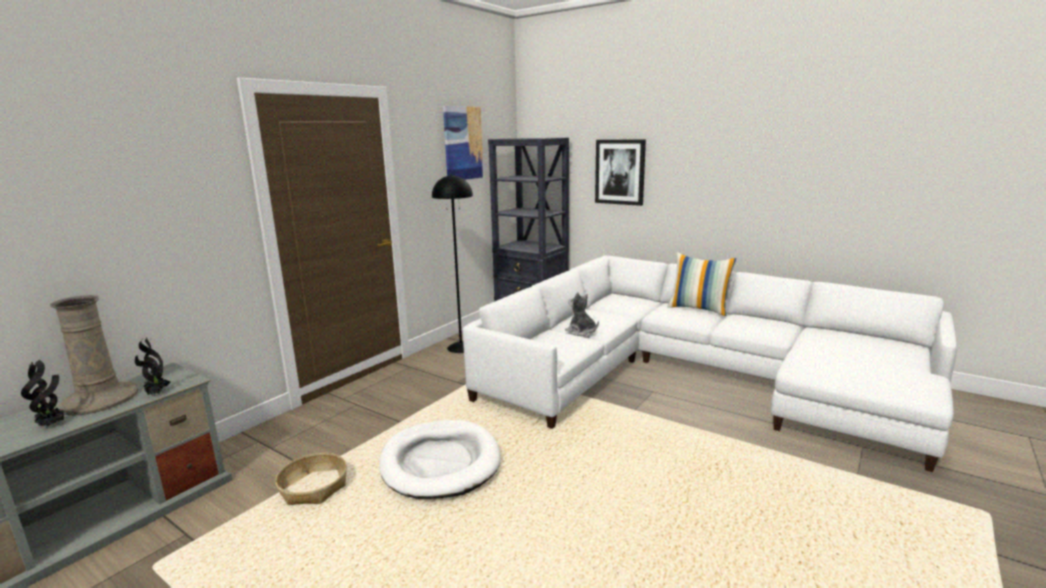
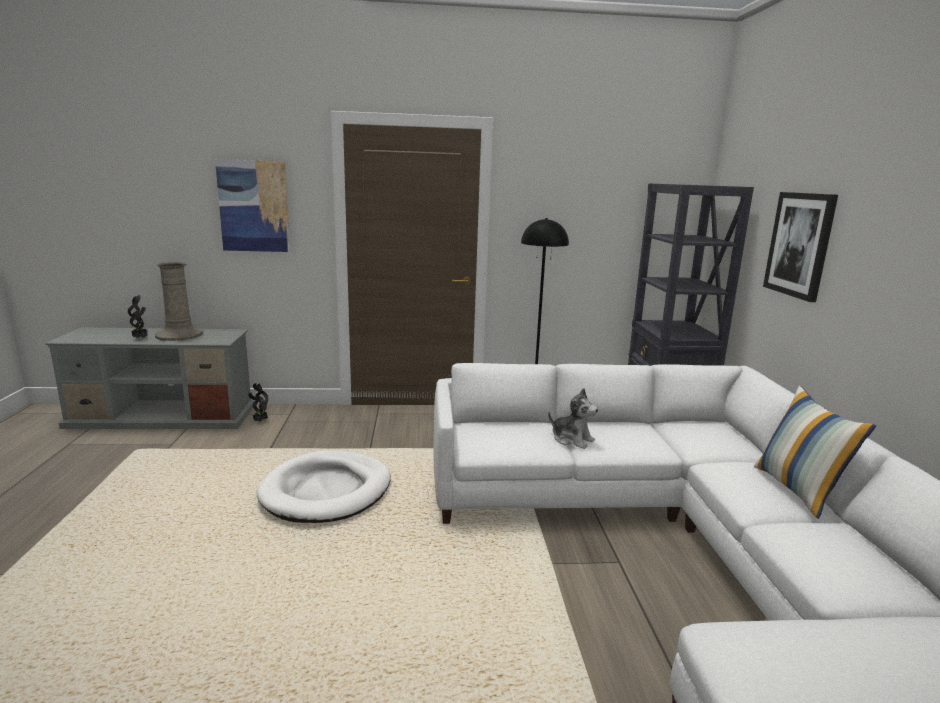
camera: 50 degrees right, 0 degrees up
(156, 393) = (197, 342): potted plant -> potted plant (260, 421)
(314, 487) = (250, 457): basket -> none
(463, 143) = (604, 185): picture -> picture (254, 206)
(581, 331) = (572, 439): plush toy -> plush toy turned 120 degrees clockwise

